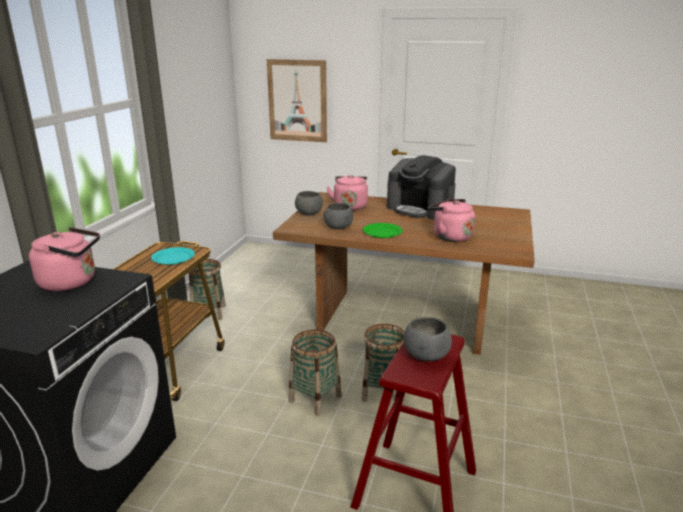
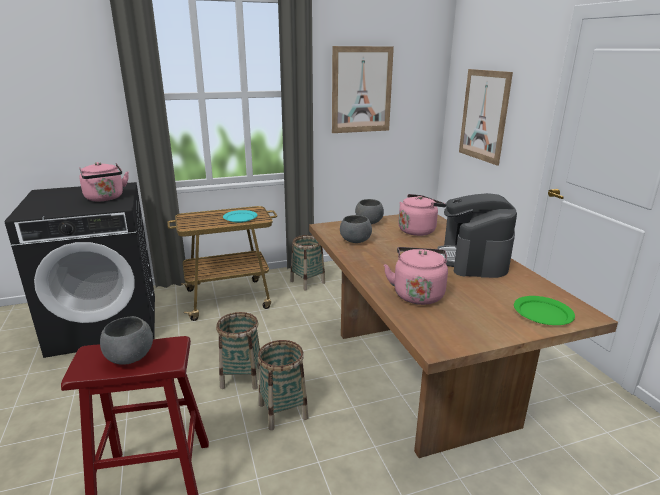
camera: 55 degrees right, 0 degrees up
(186, 89) = (361, 90): none -> picture
(382, 232) = (375, 260): green plate -> green plate (543, 313)

